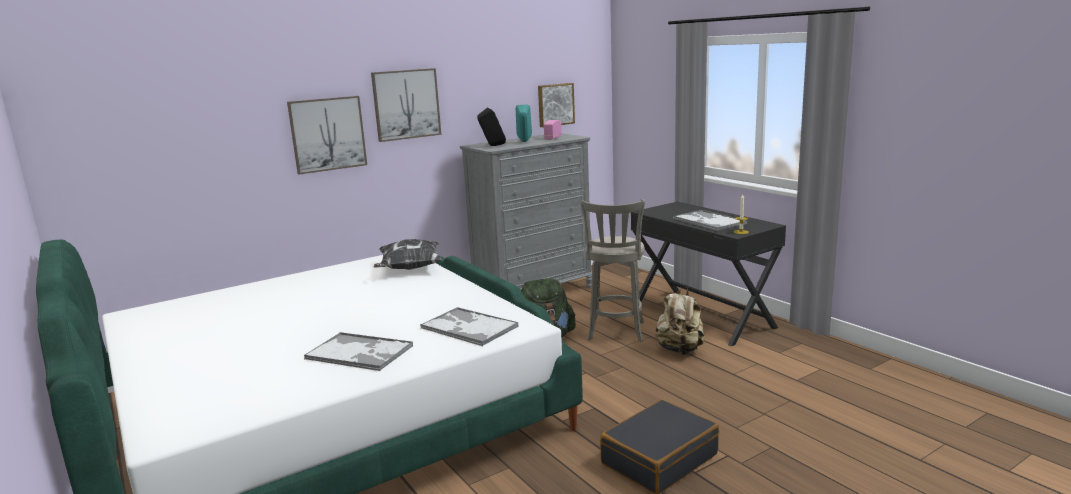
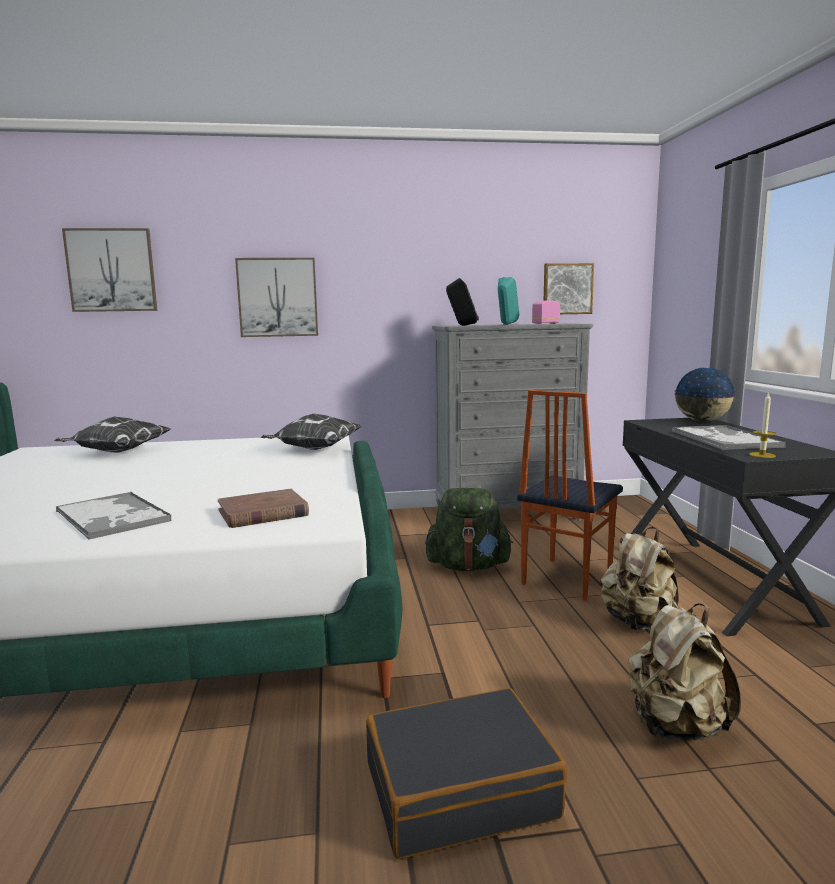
camera: 25 degrees right, 5 degrees down
(228, 301) = (116, 452): none -> pillow
(406, 104) = (371, 272): picture -> picture (111, 270)
(468, 327) = (263, 513): tray -> brown book
(615, 332) = (565, 578): grey stool -> chair
(680, 206) = (702, 421): none -> globe
(737, 399) = (676, 726): none -> beige backpack

